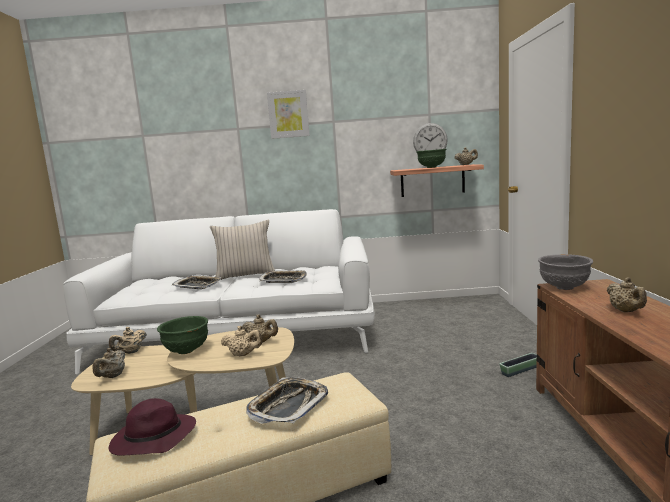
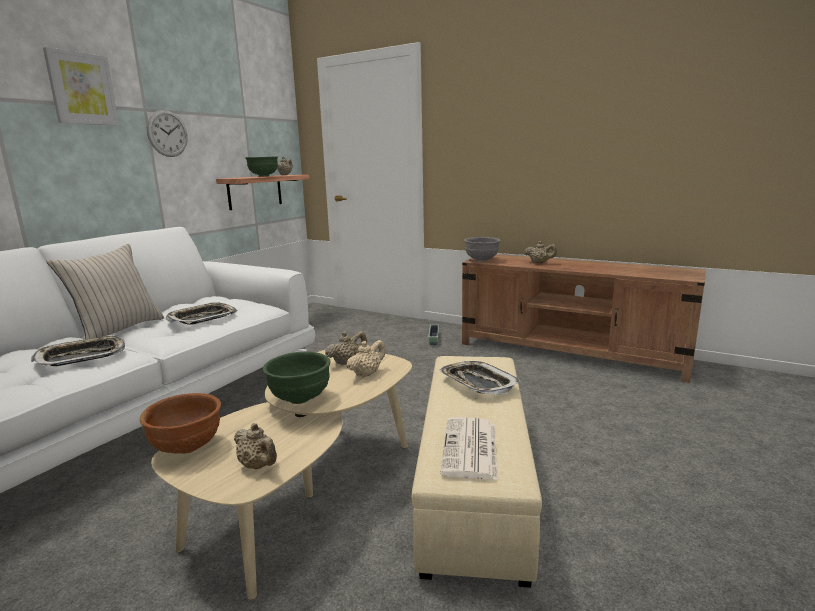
camera: 60 degrees left, 5 degrees up
(130, 352) = (188, 448): beige teapot -> brown bowl
(153, 440) = (470, 449): purple hat -> newspaper
(430, 140) = (249, 146): wall clock -> wall clock (167, 133)

